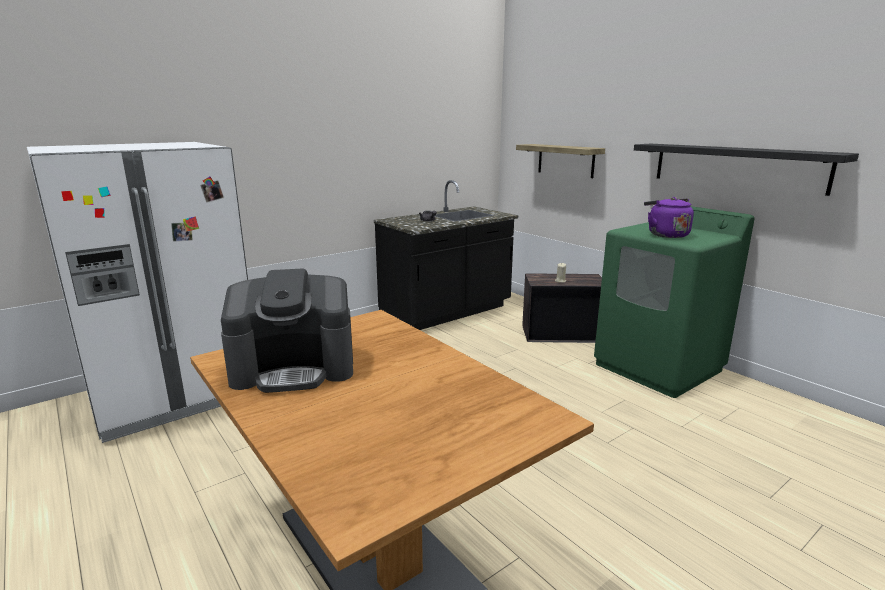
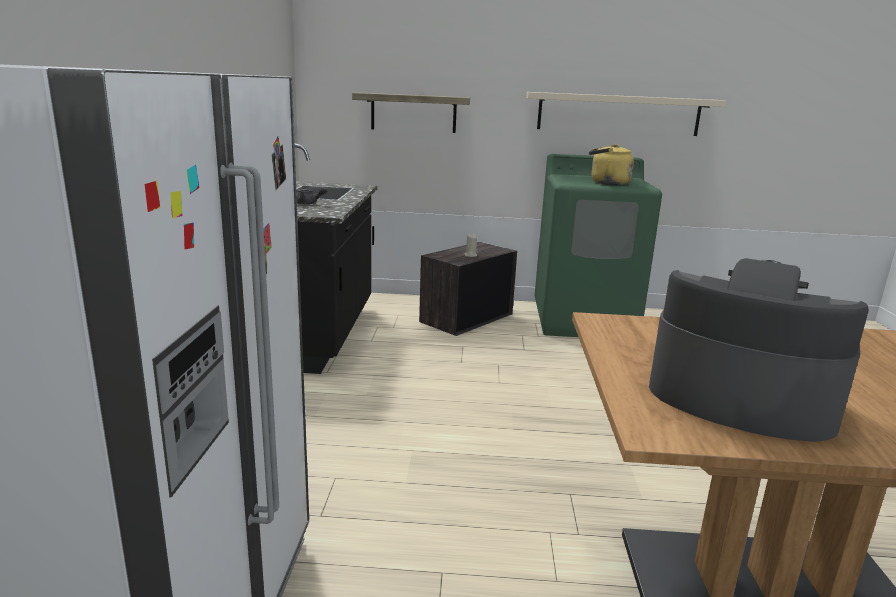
camera: 50 degrees left, 0 degrees up
(294, 368) = (739, 397): coffee machine -> coffee machine turned 90 degrees counterclockwise
(665, 235) = (607, 183): purple kettle -> yellow kettle
(736, 167) = (618, 114): black shelf -> beige shelf

